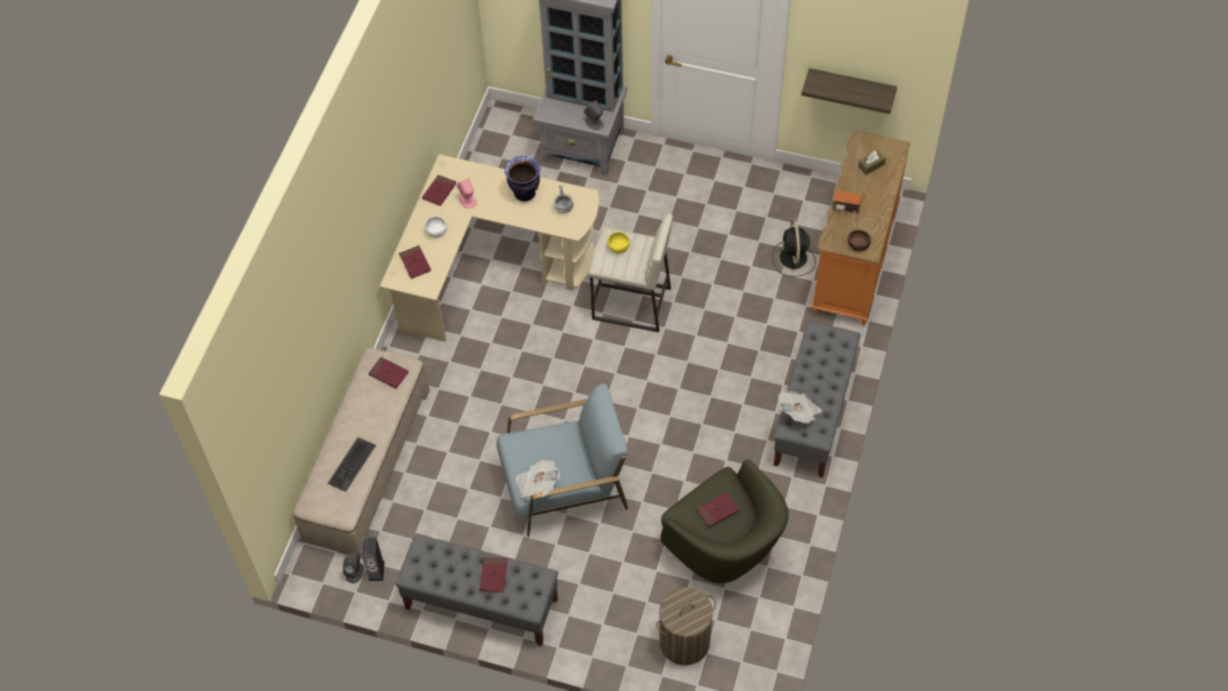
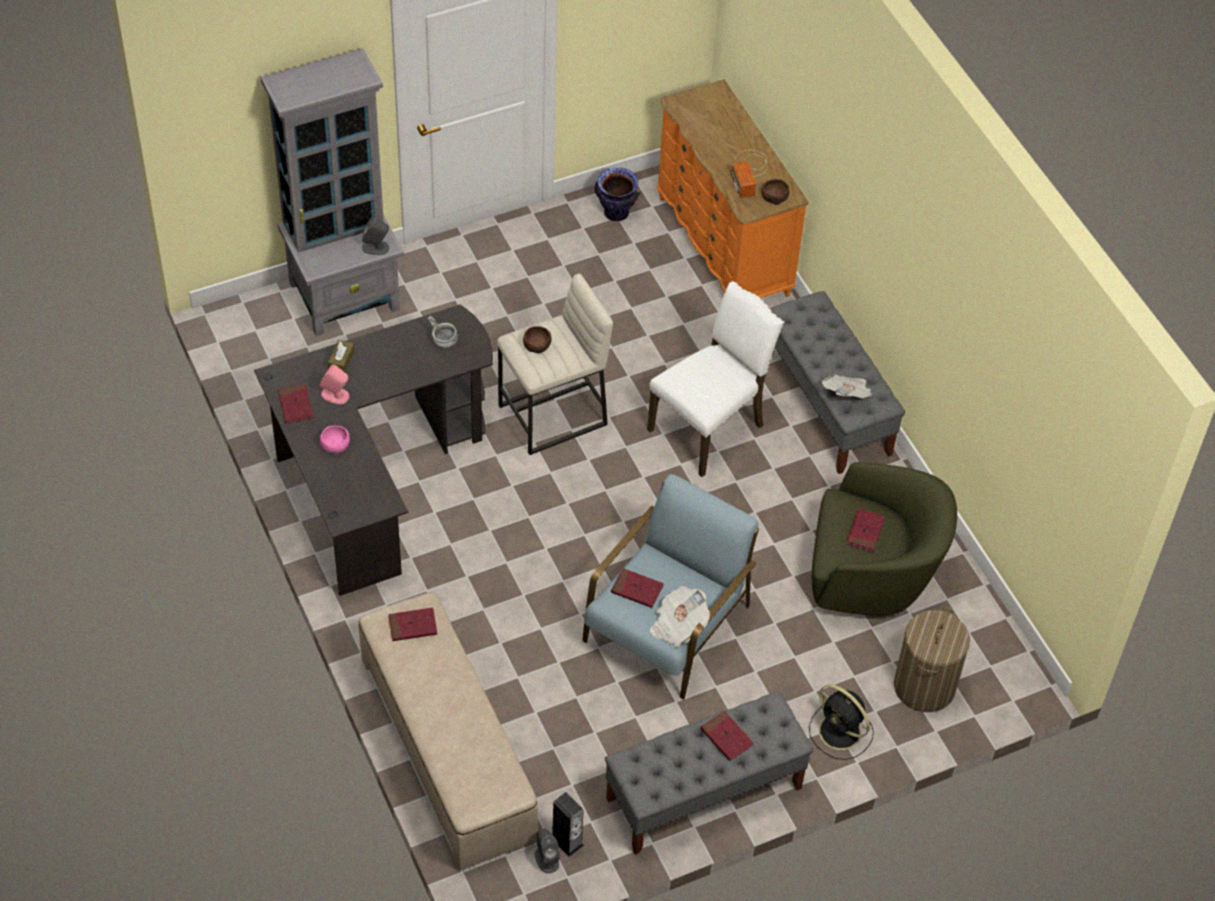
camera: 45 degrees left, 5 degrees down
(351, 464) = (469, 739): keyboard -> none
(415, 263) = (346, 490): red book -> red book (637, 589)
(437, 231) = (336, 445): white bowl -> pink bowl
(487, 269) = (370, 475): beige desk -> black desk
(525, 193) = (389, 352): vase -> vase (616, 213)
(619, 247) = (537, 345): yellow bowl -> brown bowl
(721, 377) = (709, 427): none -> white chair
(793, 259) = (664, 277): black fan -> black fan (841, 733)
(851, 87) = (633, 54): shelf -> none
(859, 217) = (749, 172): radio -> radio turned 75 degrees counterclockwise
(871, 165) = (711, 120): brown tissue box -> brown tissue box (341, 361)

